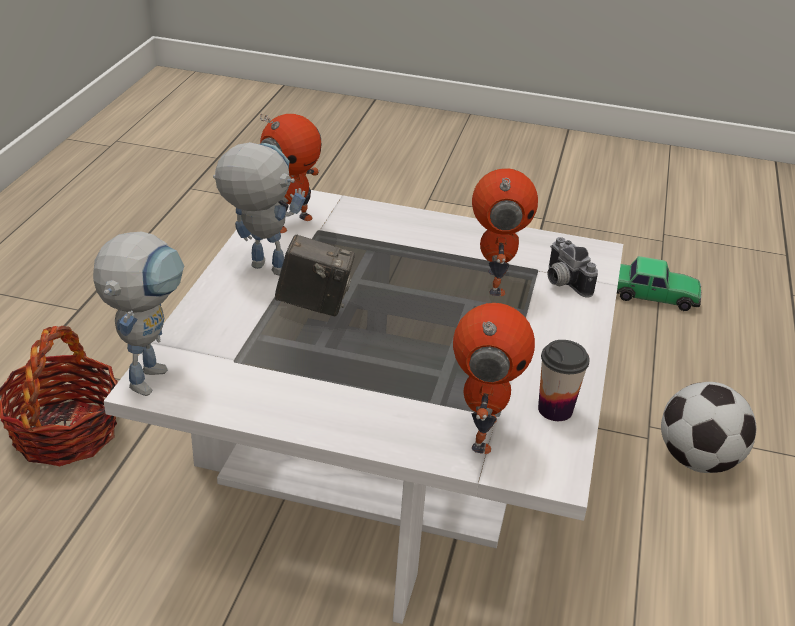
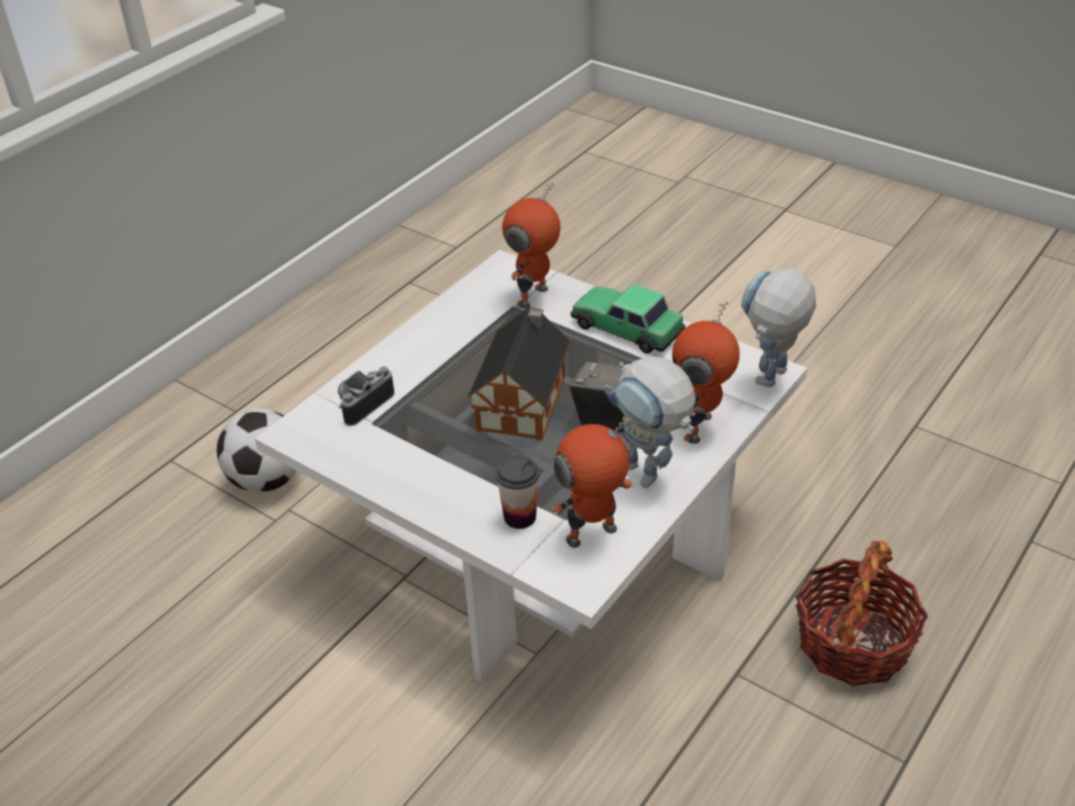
camera: 155 degrees left, 5 degrees up
(411, 310) = (524, 400): none -> toy house
(493, 282) = (427, 416): toy robot -> toy robot (700, 428)
(555, 409) = (469, 302): cup -> cup (520, 517)
(562, 282) = (362, 403): camera -> camera turned 135 degrees counterclockwise
(655, 295) = (85, 685): toy car -> toy car (626, 328)

